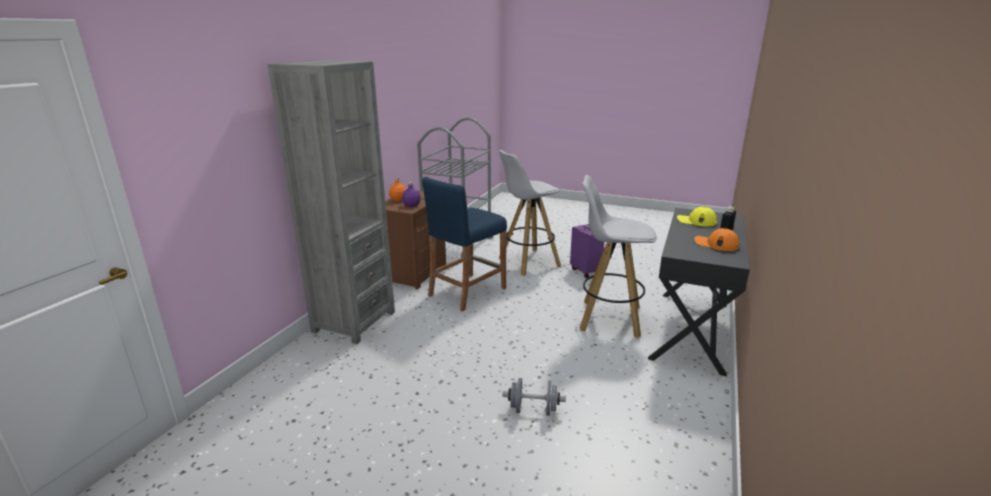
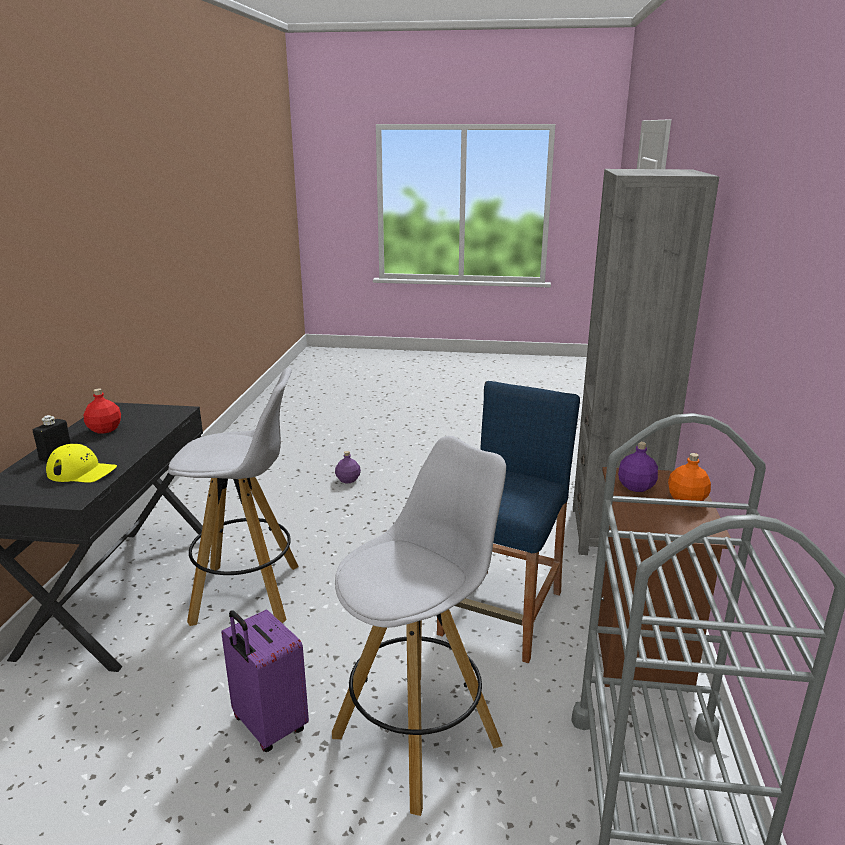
camera: 165 degrees right, 0 degrees up
(533, 410) = (348, 480): grey dumbbell -> purple bottle
(716, 244) = (105, 429): orange cap -> red bottle

